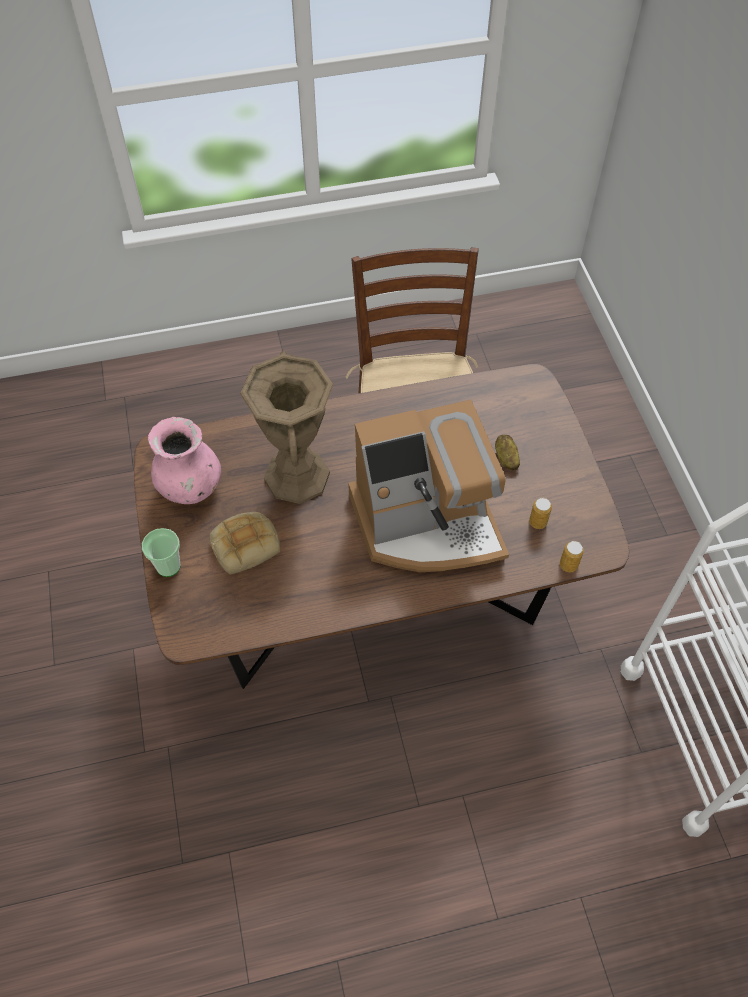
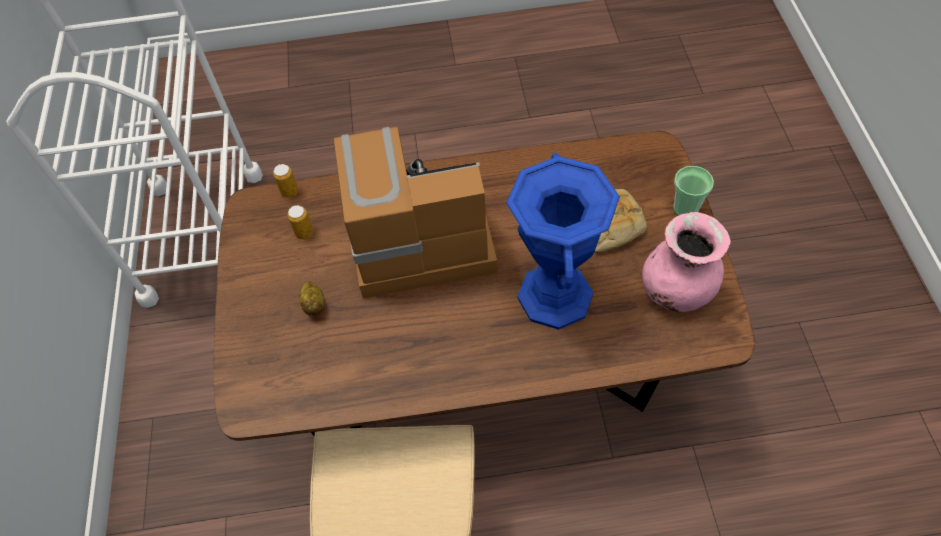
camera: 170 degrees left, 0 degrees up
(296, 476) = (555, 296): brown vase -> blue vase

